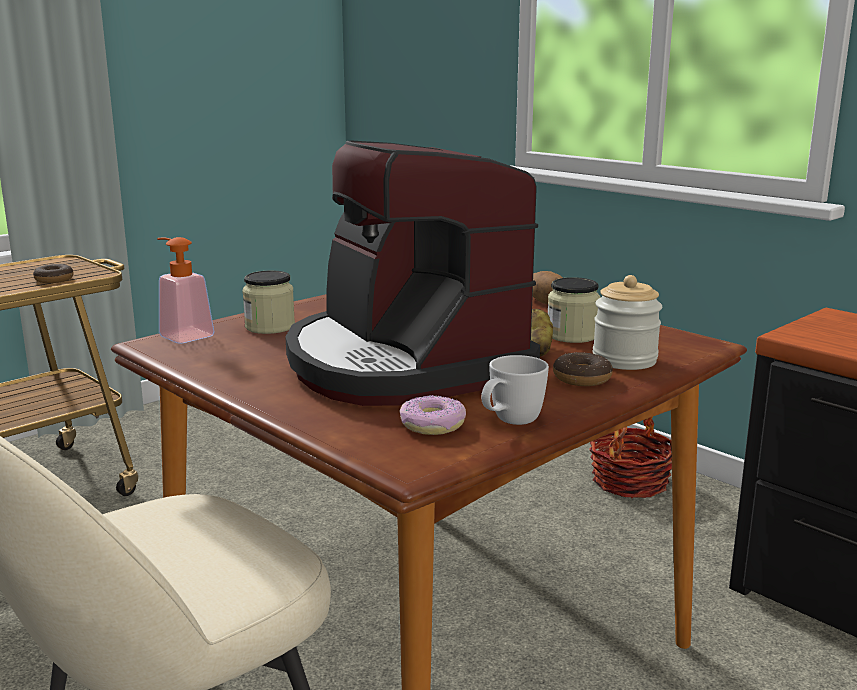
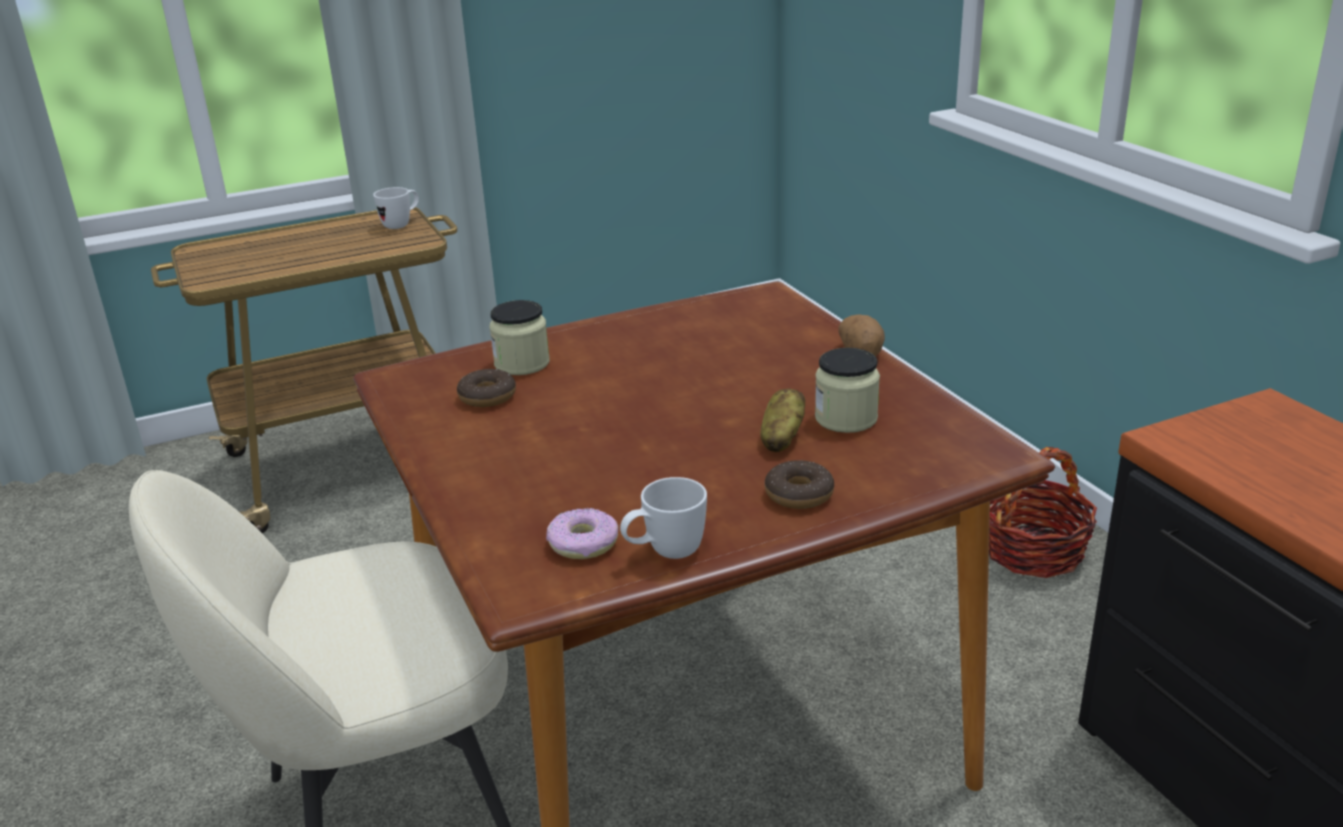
camera: 20 degrees right, 10 degrees up
(54, 280) = (374, 247): donut -> donut (487, 396)
(70, 265) = (401, 224): none -> white mug
(182, 334) = (427, 366): soap dispenser -> none
(403, 364) = (620, 443): coffee machine -> none
(624, 360) = (874, 470): jar -> none

